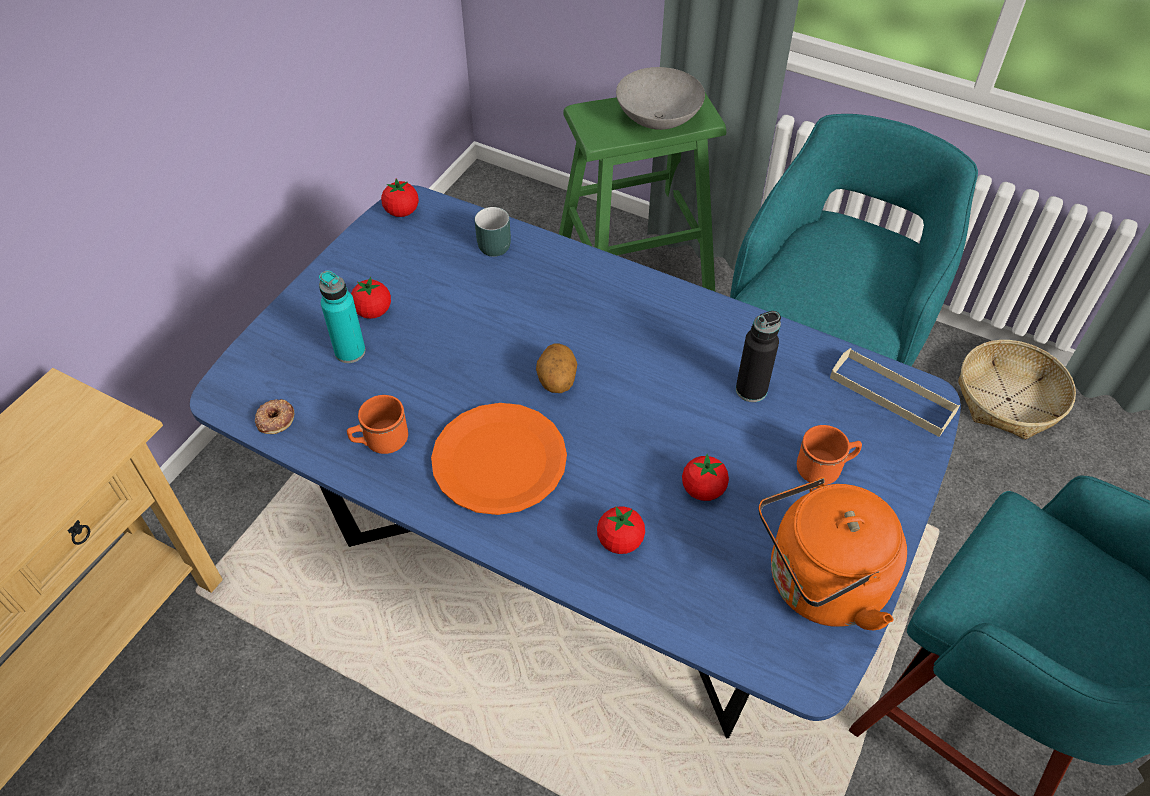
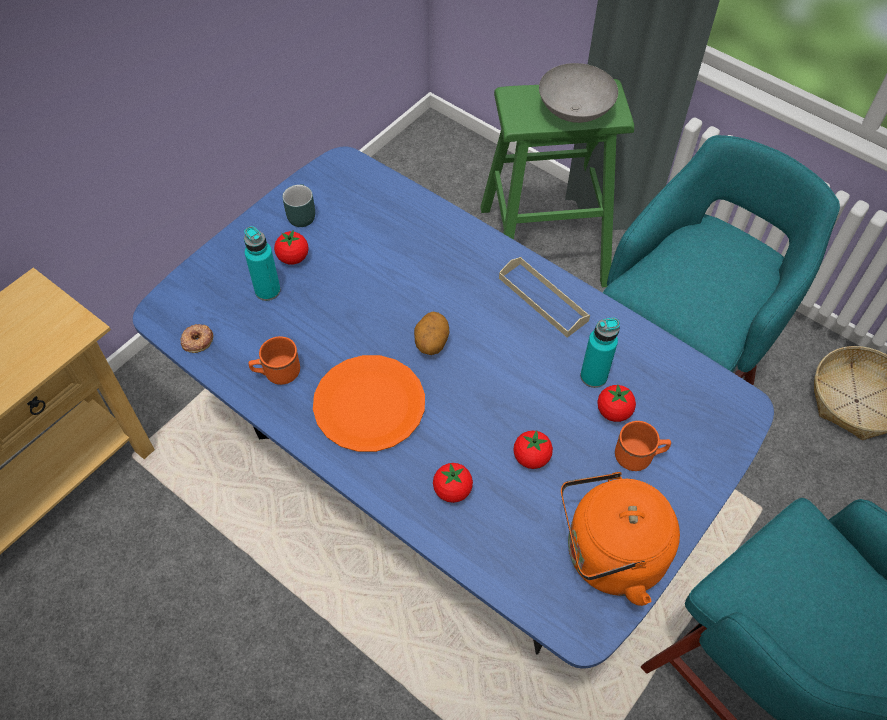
camera: 10 degrees right, 5 degrees up
(402, 212) = (334, 170): tomato -> tomato (613, 412)
(491, 243) = (403, 209): turquoise mug -> turquoise mug (300, 214)
(751, 390) = (593, 376): black bottle -> turquoise bottle
(892, 395) = (714, 400): beige tray -> beige tray (543, 299)

